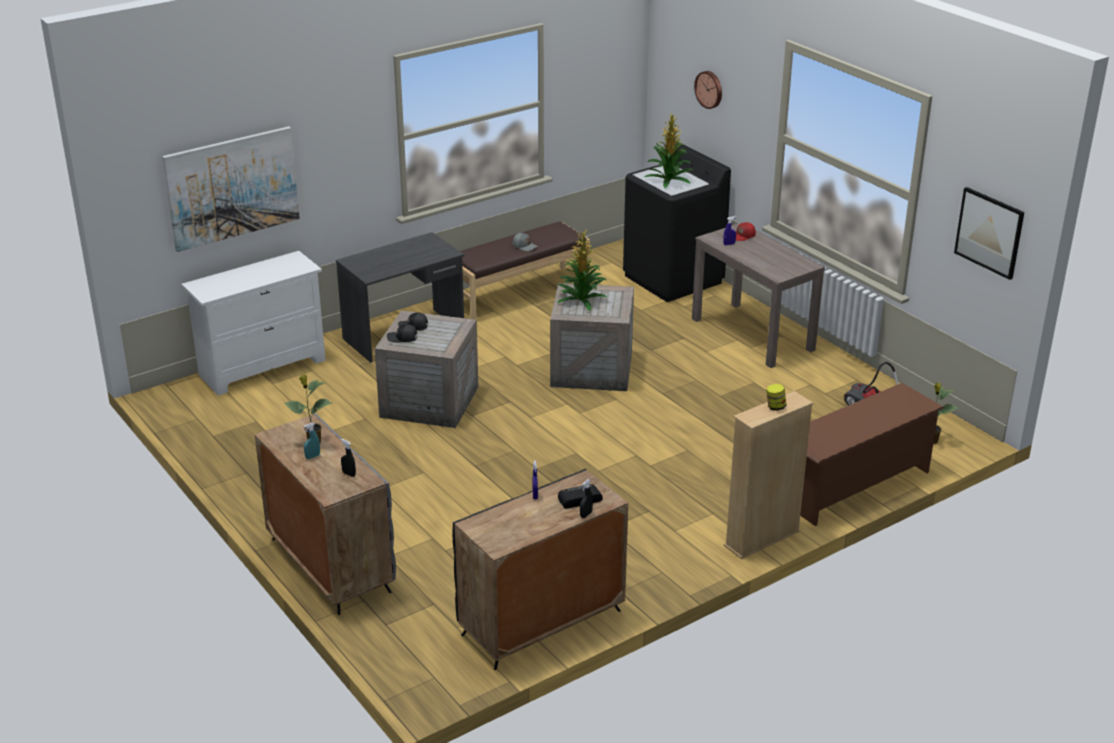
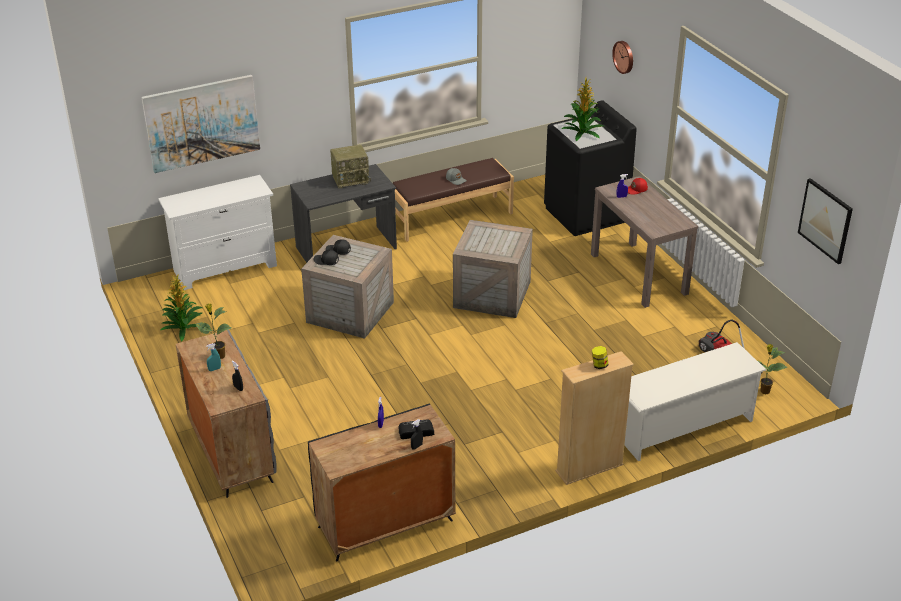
camera: 10 degrees right, 5 degrees up
(408, 249) = (351, 179): none -> radio
(582, 299) = (484, 237): potted plant -> potted plant (184, 328)
(853, 485) = (682, 426): brown shoe rack -> white shoe rack

